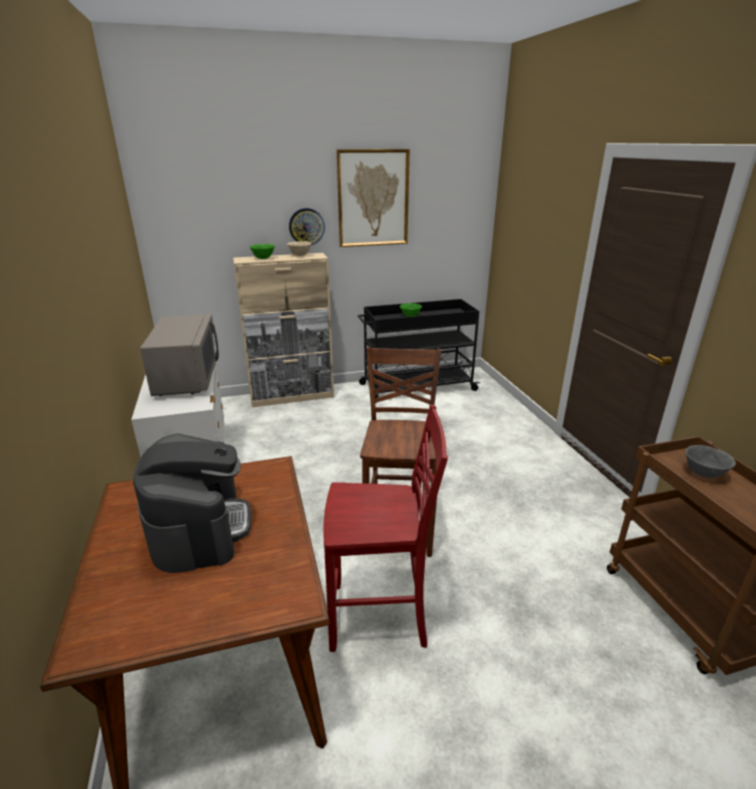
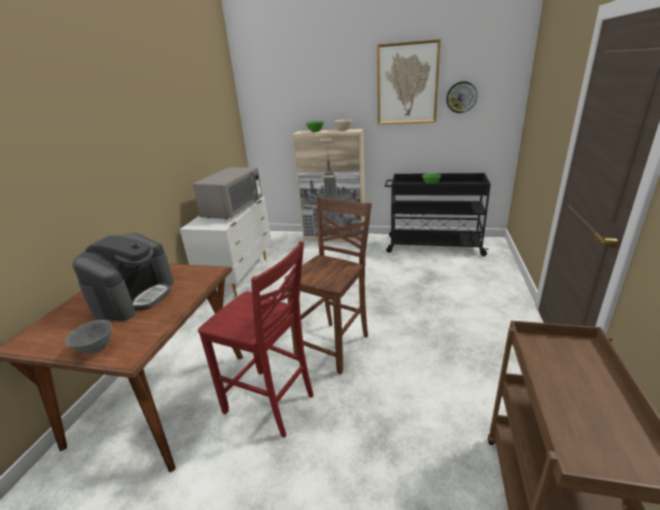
camera: 30 degrees right, 0 degrees up
(306, 226) = (352, 108): wall clock -> wall clock (461, 97)
(704, 474) = (571, 367): grey bowl -> grey bowl (95, 349)

